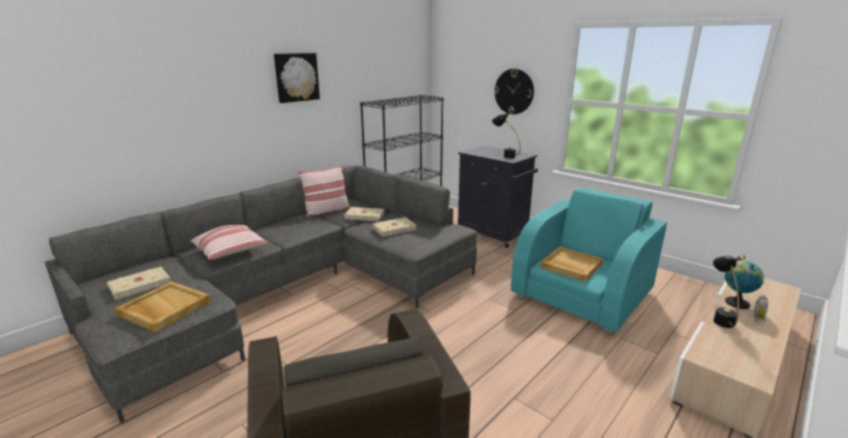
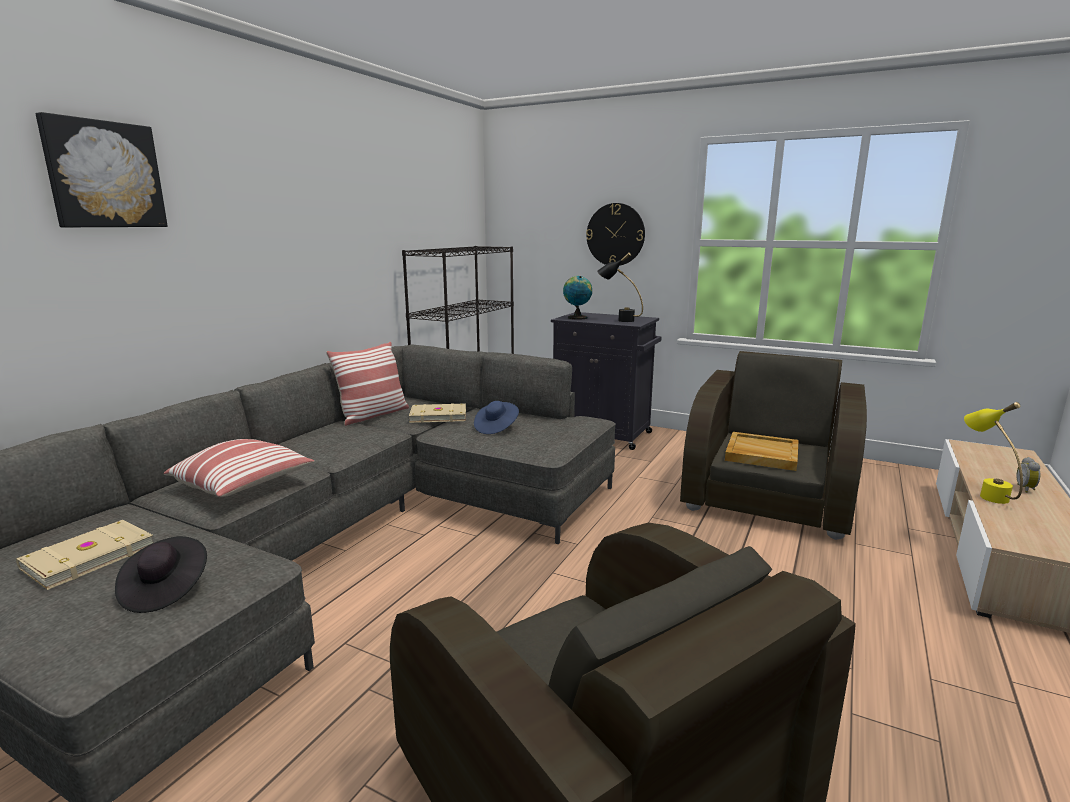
camera: 15 degrees left, 5 degrees down
(164, 308) = (165, 590): beige tray -> black hat
(296, 77) = (313, 205): picture -> picture (104, 175)
(393, 228) = (496, 428): beige book -> blue hat
(582, 294) = (769, 495): turquoise armchair -> brown armchair
(719, 317) = (984, 493): black table lamp -> yellow table lamp
(735, 302) = (984, 473): globe -> globe (576, 317)

